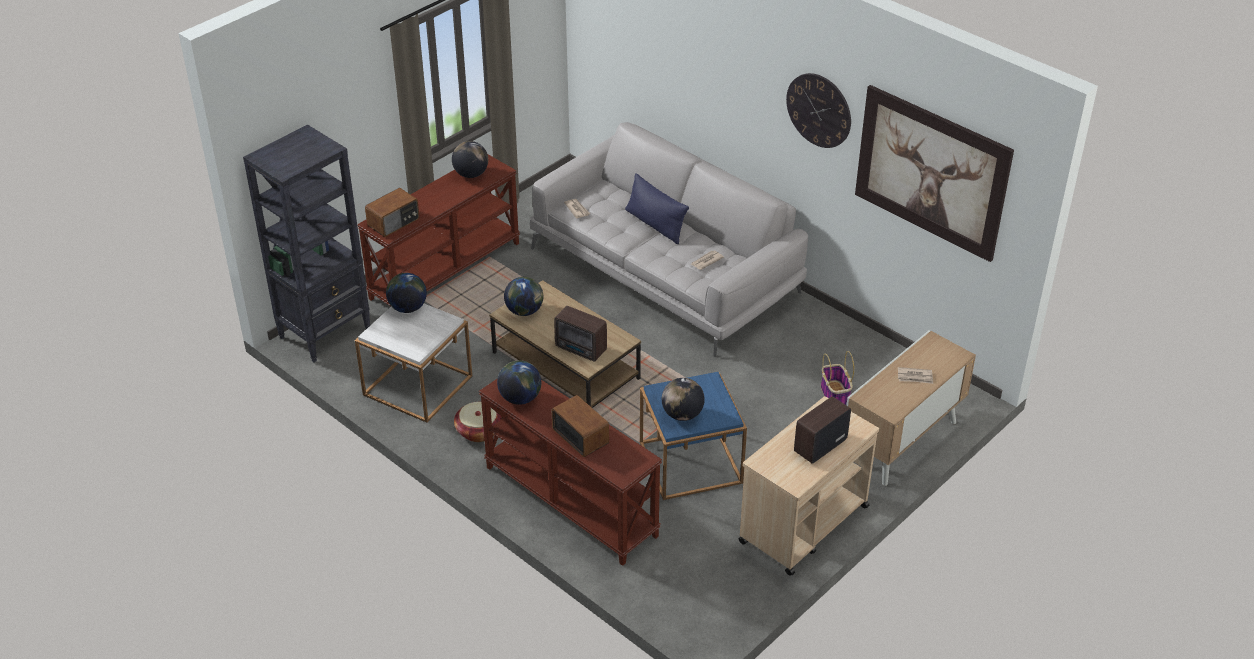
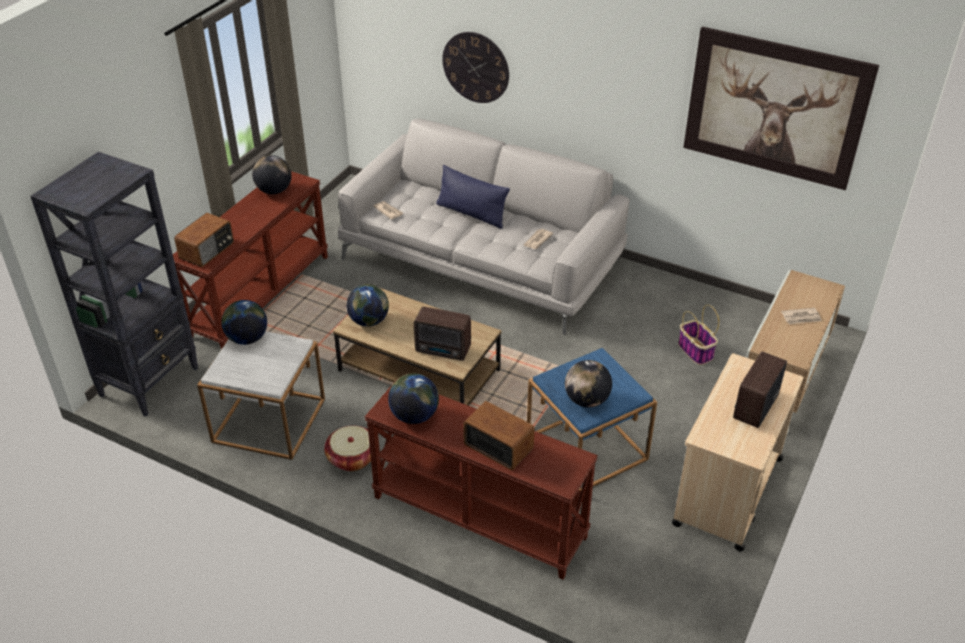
camera: 15 degrees left, 0 degrees up
(819, 110) = (639, 66): wall clock -> wall clock (476, 67)

